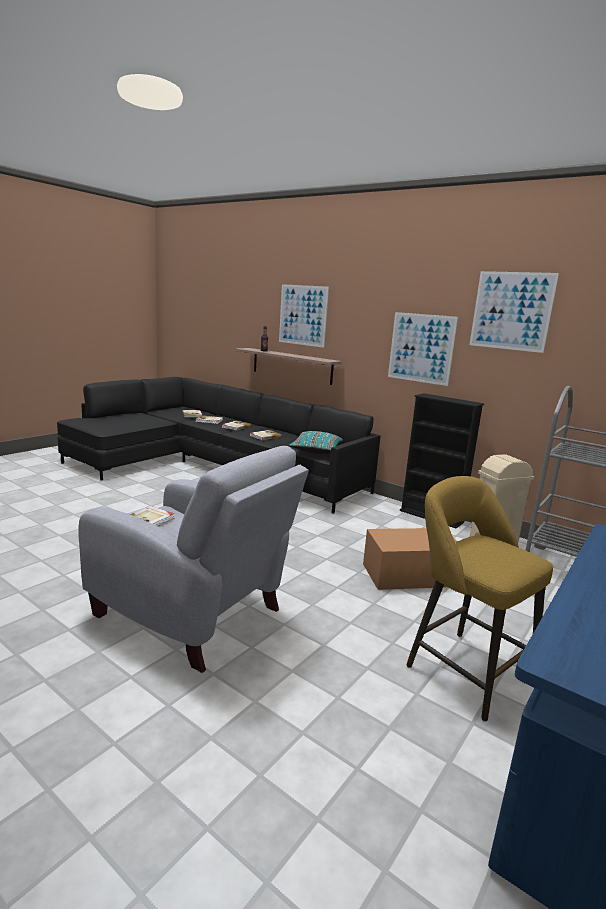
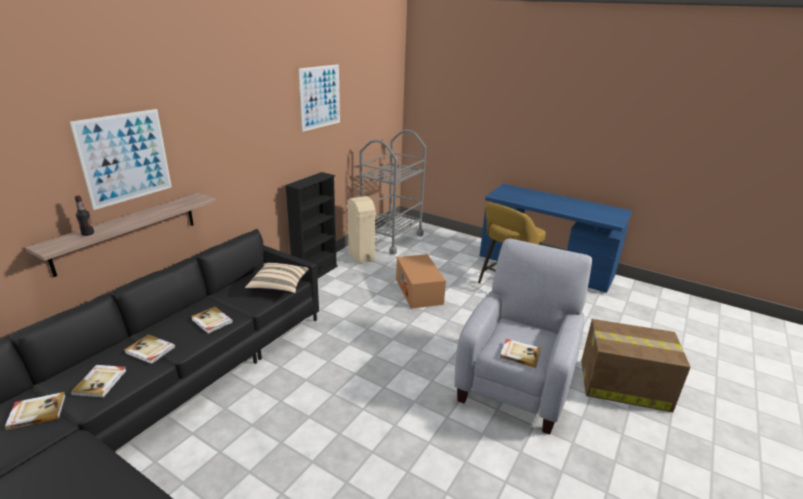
camera: 95 degrees left, 10 degrees up
(130, 728) = (622, 385): none -> cardboard box
(316, 452) = (279, 287): turquoise pillow -> beige pillow
(421, 348) = (270, 147): picture -> none

